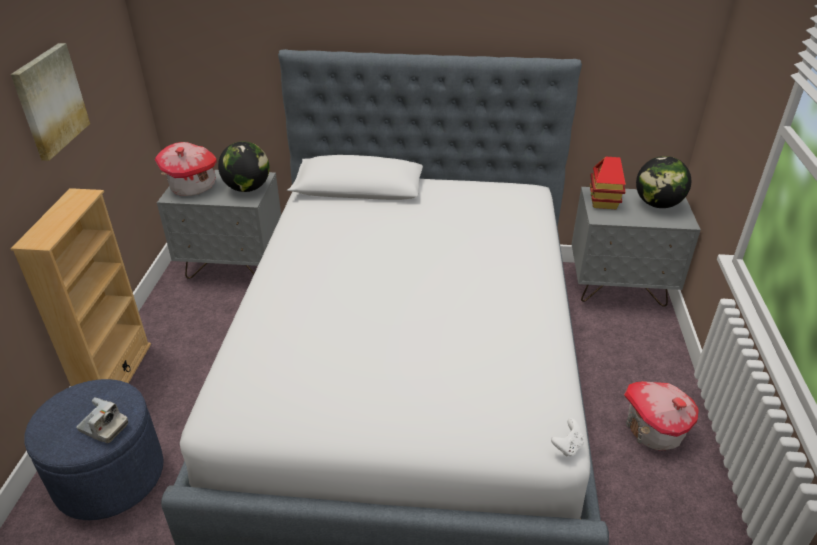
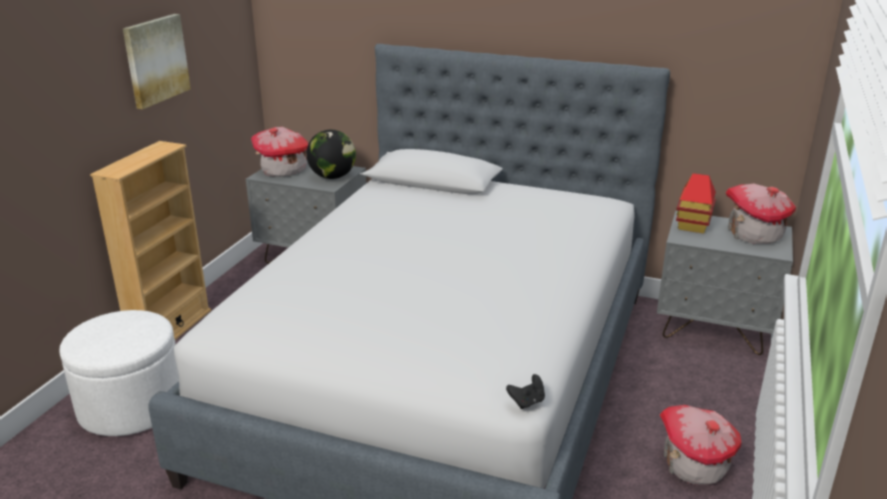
camera: 15 degrees right, 10 degrees down
(103, 427) = (127, 344): camera -> none
(109, 476) = (131, 406): blue ottoman -> white ottoman
(567, 446) = (527, 402): white game controller -> black game controller
(657, 204) = (754, 234): globe -> toy house

